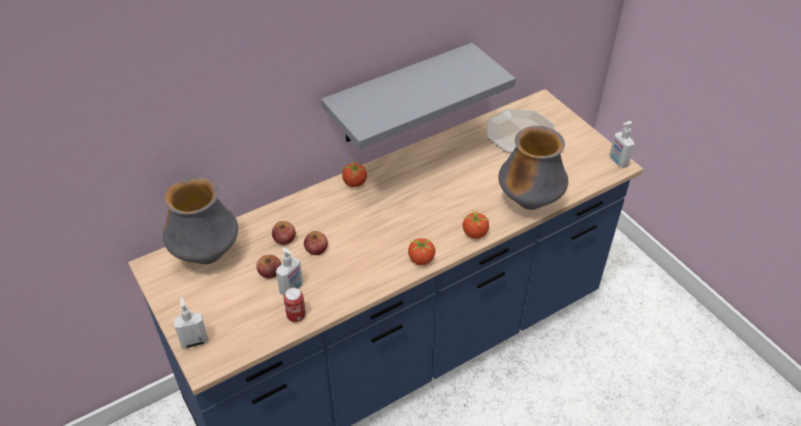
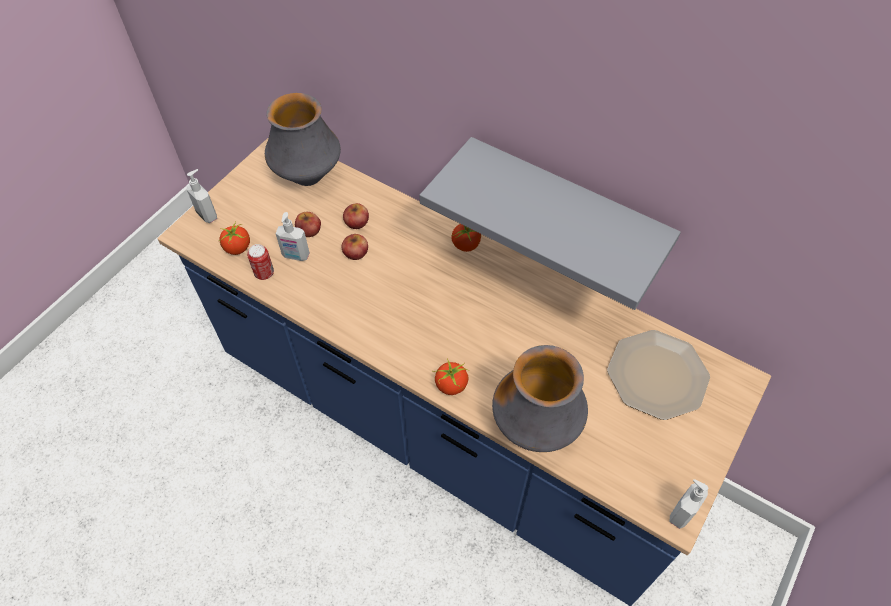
camera: 65 degrees right, 10 degrees up
(421, 259) = (385, 348): tomato -> tomato (237, 248)

